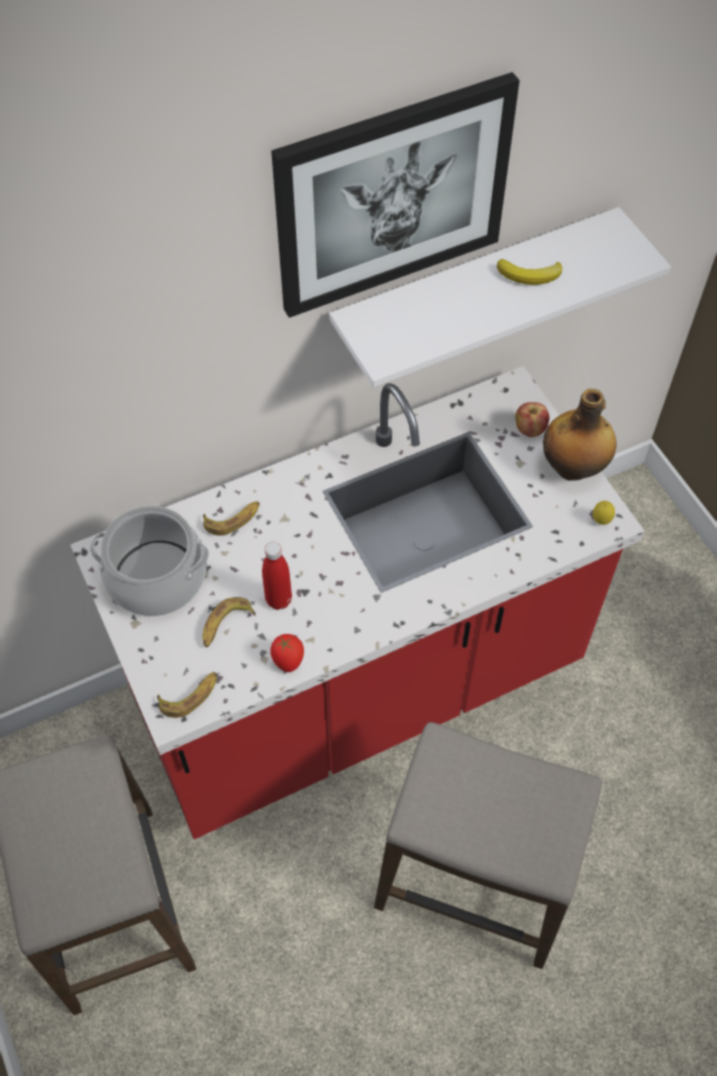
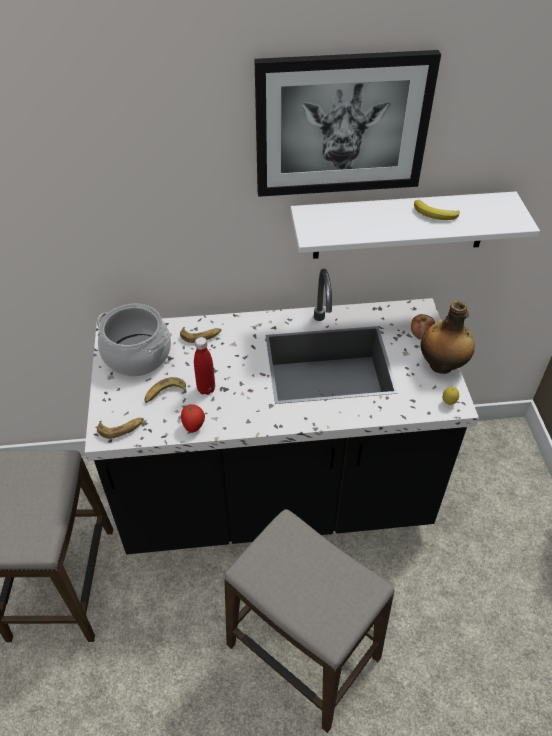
camera: 20 degrees right, 10 degrees down
(358, 687) = (276, 498): red counter -> black counter

